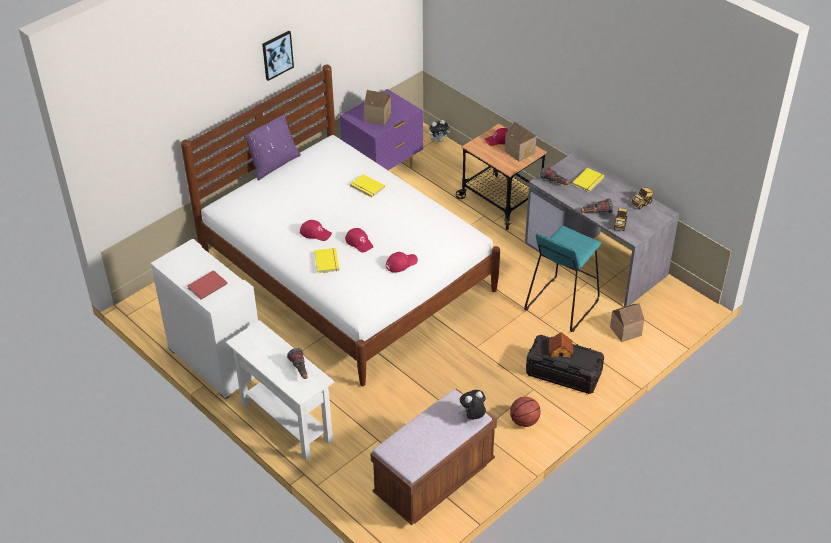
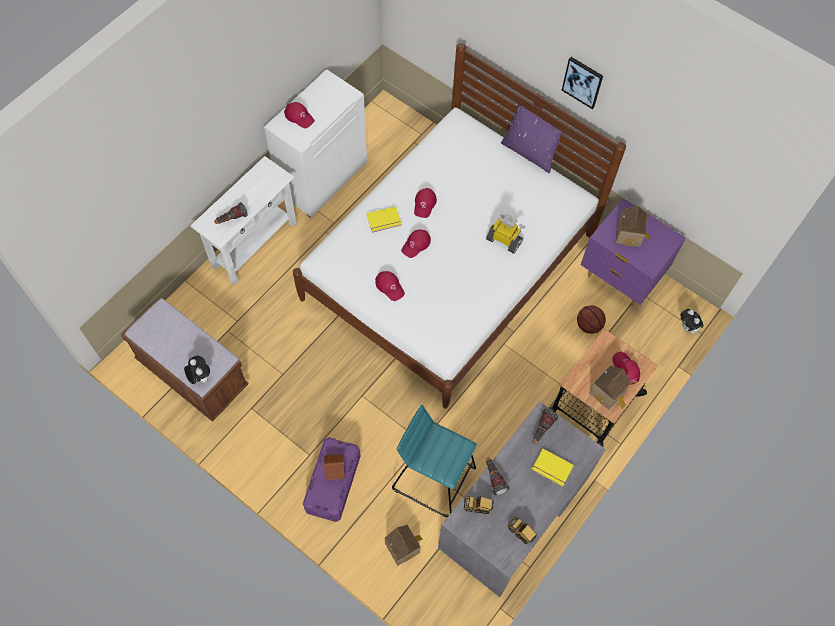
camera: 80 degrees right, 20 degrees up
(206, 285) = (299, 116): red book -> red cap
(366, 187) = (504, 240): yellow book -> toy robot
(524, 421) = (266, 448): basketball -> basketball (588, 325)
(563, 374) = (333, 483): black storage box -> purple storage box

